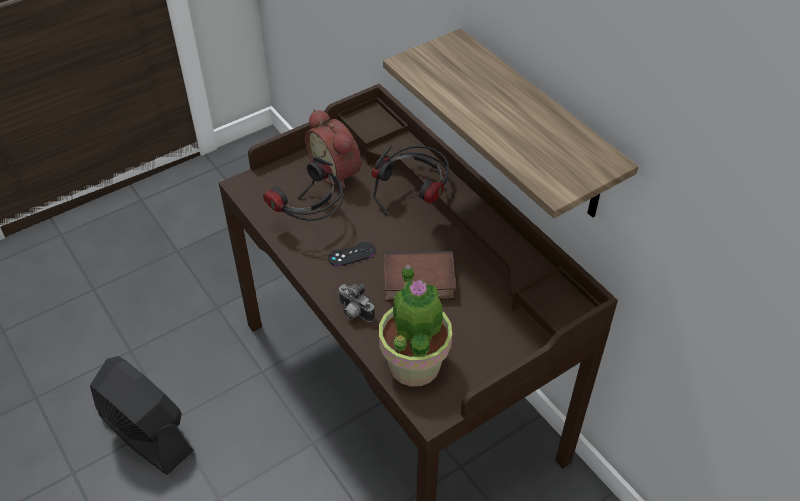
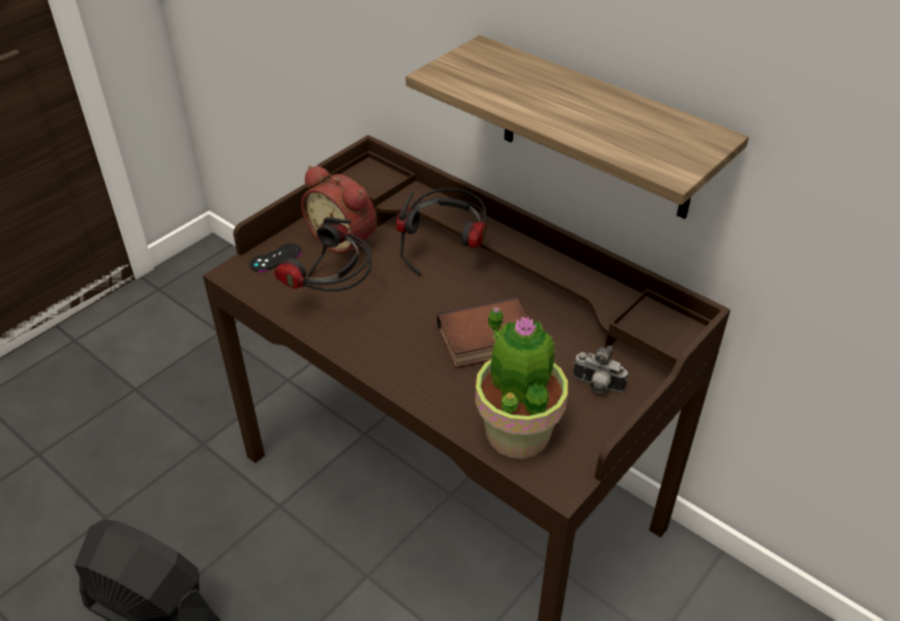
camera: 15 degrees left, 5 degrees down
(351, 254) = (395, 325): black game controller -> black game controller (275, 258)
(354, 313) = (422, 389): camera -> camera (596, 386)

